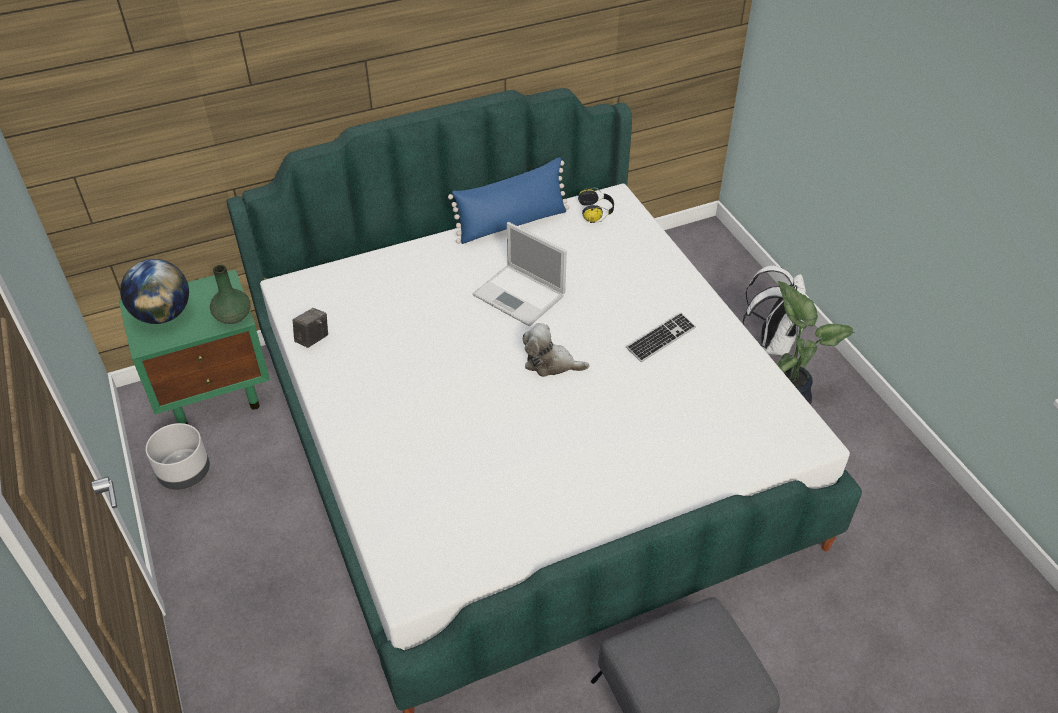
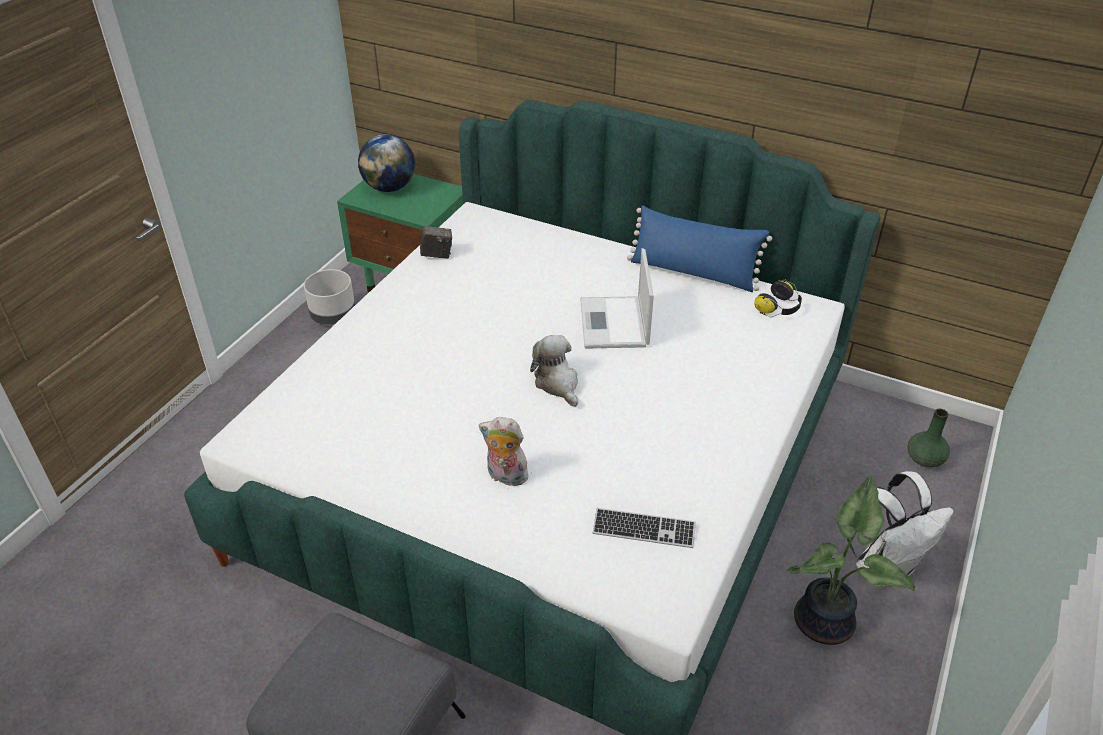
camera: 50 degrees right, 5 degrees down
(233, 317) = (422, 214): green vase -> green vase (924, 459)
(618, 448) = (505, 477): none -> plush toy
(661, 338) = (672, 433): keyboard -> keyboard (644, 530)

